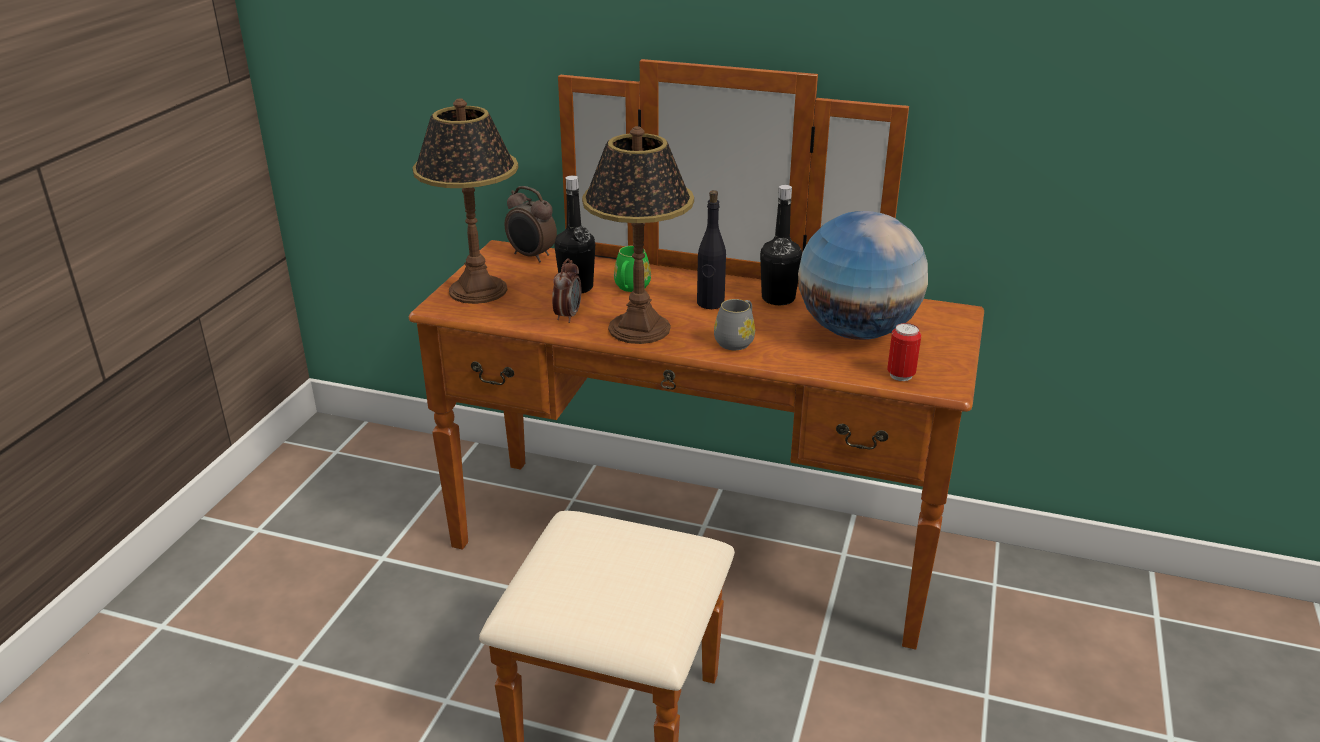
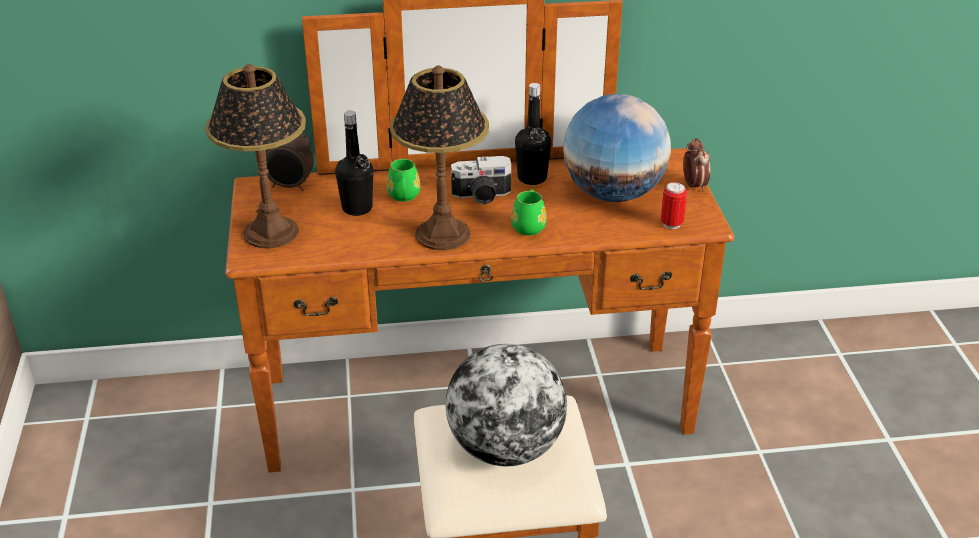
camera: 25 degrees left, 5 degrees up
(567, 316) = (372, 238): alarm clock -> alarm clock (694, 186)
(610, 573) = (505, 448): none -> globe
(710, 303) = (482, 196): black bottle -> camera
(736, 340) = (529, 225): grey mug -> green mug

